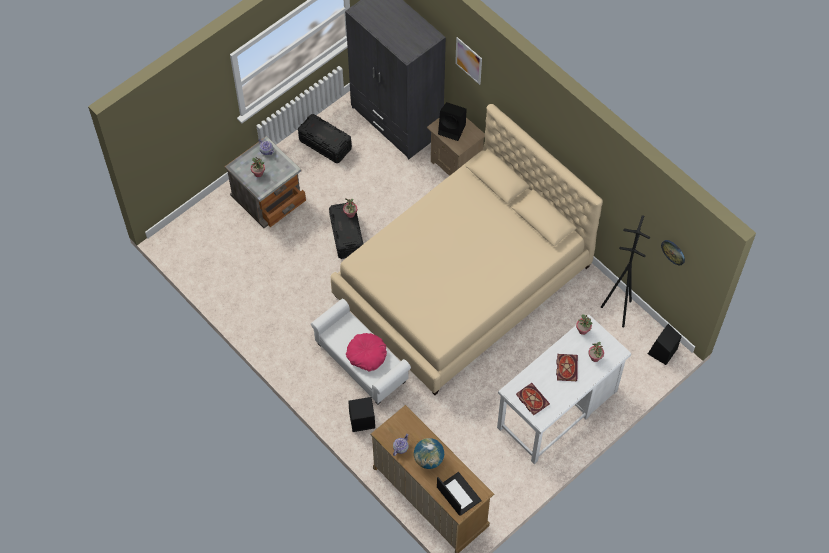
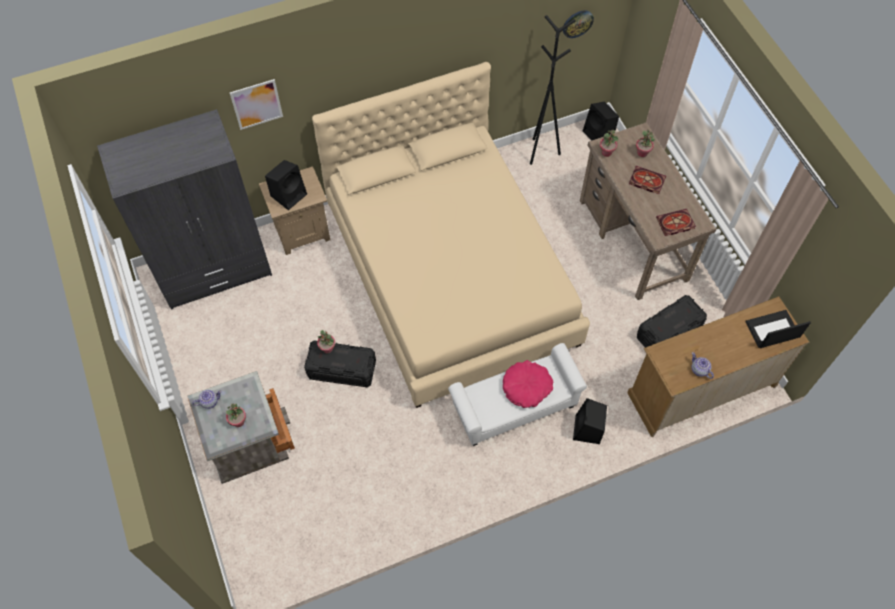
camera: 70 degrees left, 0 degrees up
(325, 144) = (206, 353): black storage box -> black storage box (668, 332)
(428, 459) = (721, 345): globe -> none
(558, 409) = (634, 239): white desk -> brown desk

